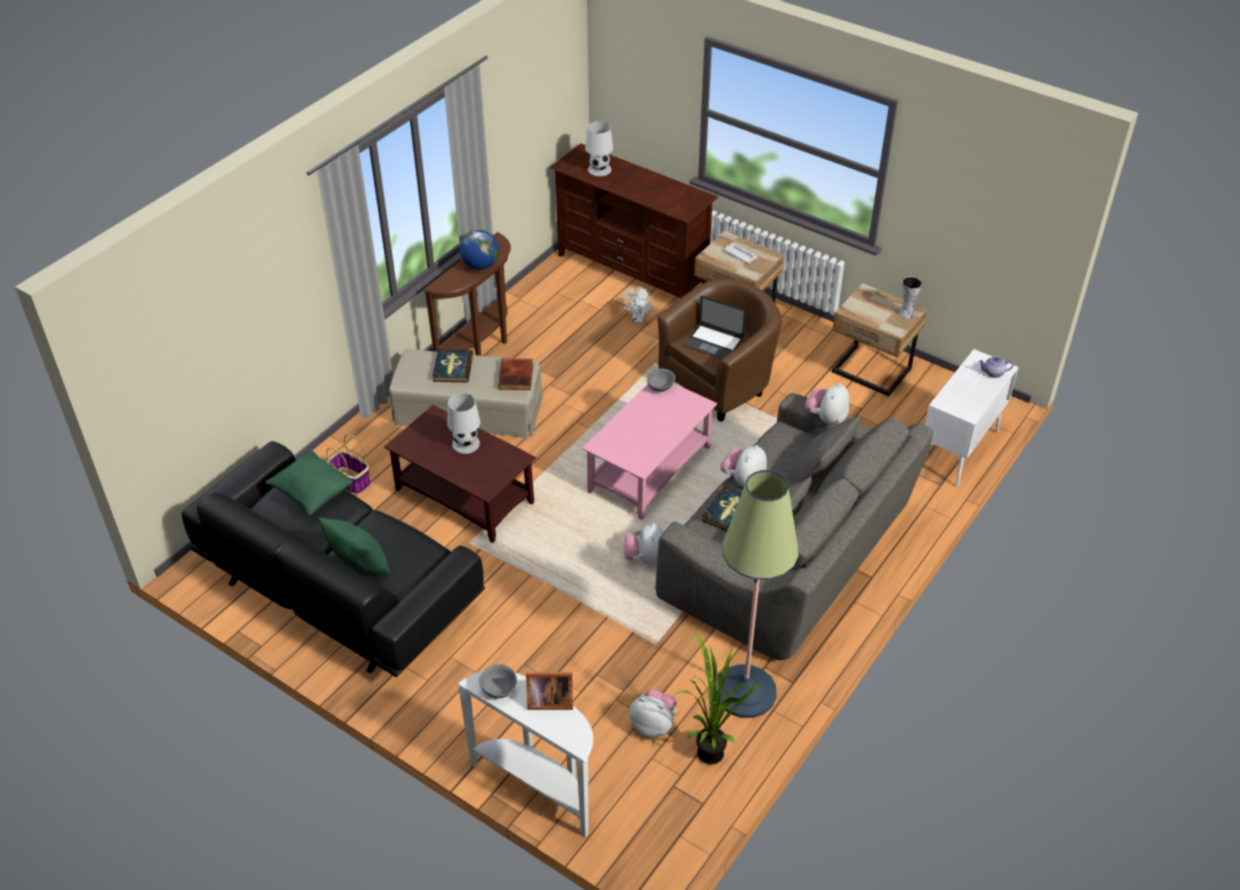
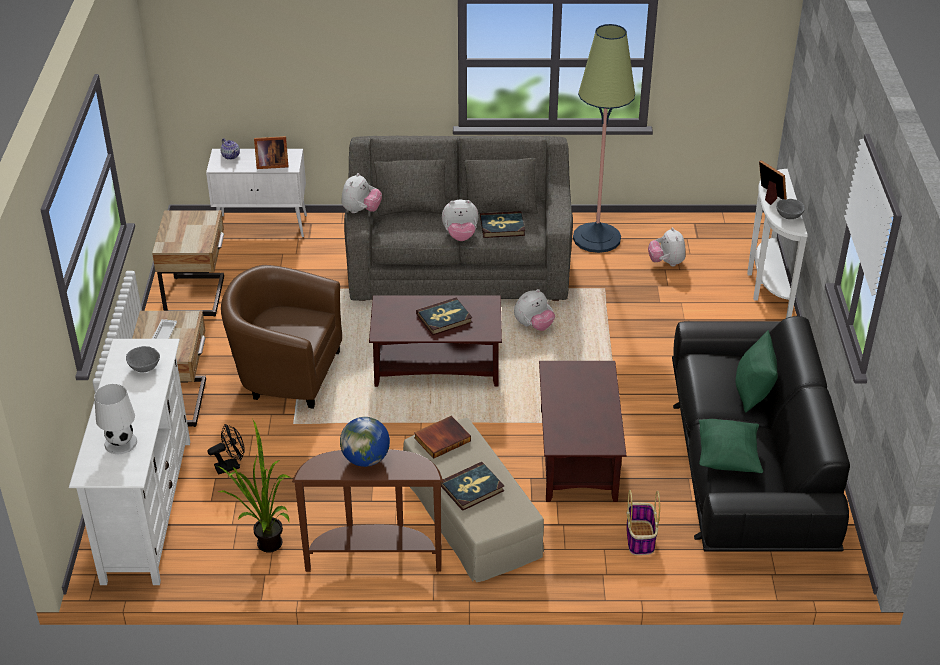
camera: 125 degrees left, 5 degrees down
(466, 443) = (568, 406): white table lamp -> none
(632, 270) = (146, 509): brown tv stand -> white tv stand
(638, 319) = (231, 466): white fan -> black fan
(644, 428) = (444, 318): none -> book
(649, 470) = (438, 365): pink coffee table -> brown coffee table
(660, 387) = (383, 331): grey bowl -> grey bowl (144, 367)
(710, 748) = (654, 235): potted plant -> potted plant (264, 547)
(713, 342) = (291, 328): laptop -> none
(826, 418) = (361, 211): plush toy -> plush toy turned 60 degrees counterclockwise
(906, 313) = (180, 217): vase -> none
(957, 392) = (271, 164): none -> picture frame

